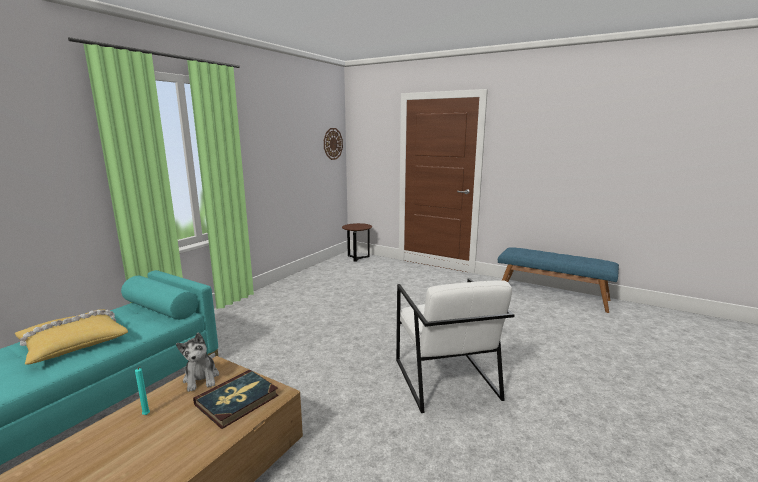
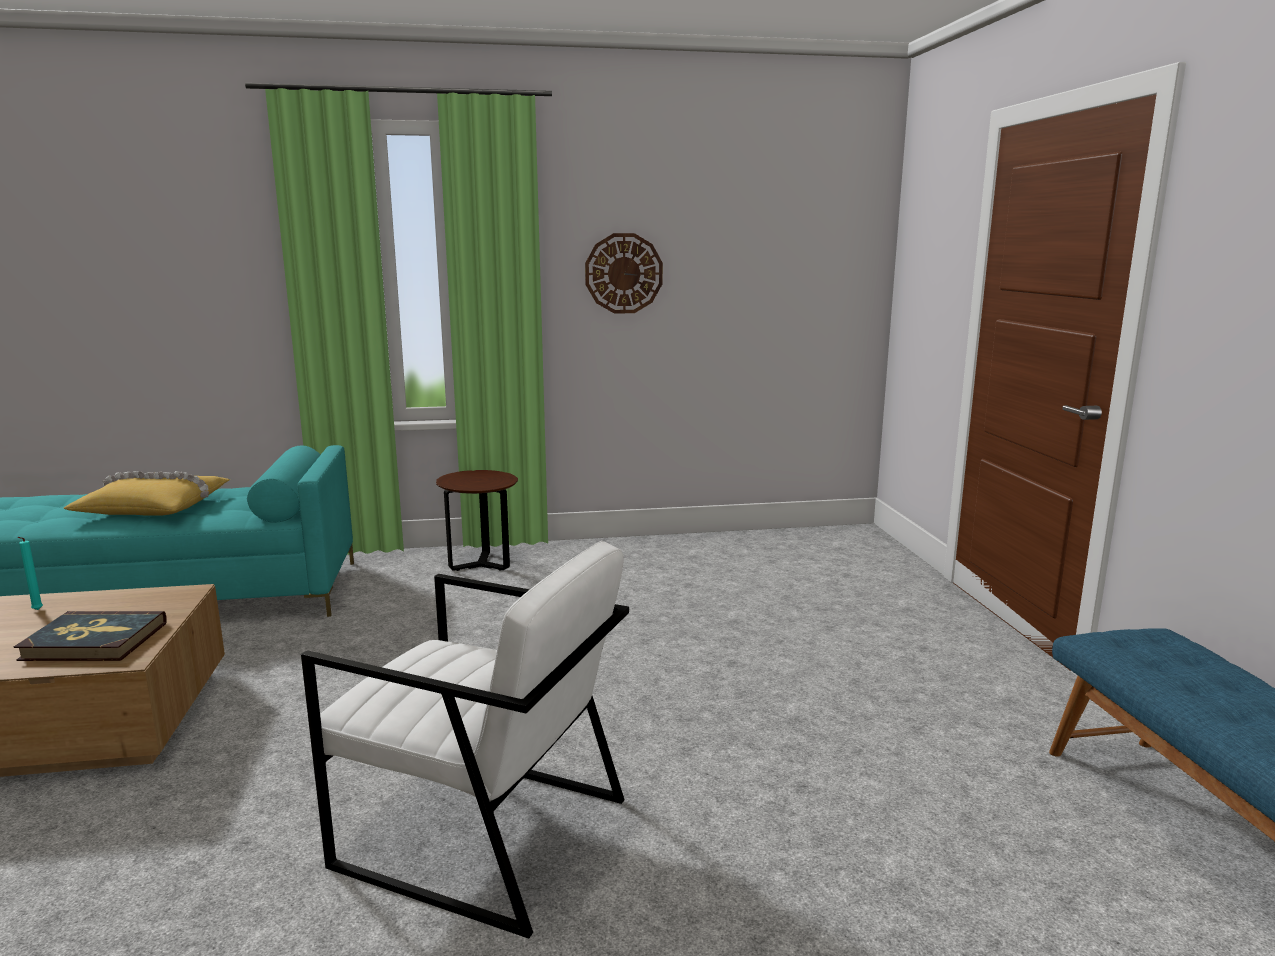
camera: 50 degrees right, 0 degrees up
(201, 378) = (142, 601): plush toy -> none
(332, 143) = (842, 254): wall clock -> wall clock (623, 273)
(357, 258) = (856, 544): brown side table -> brown side table (481, 564)
(445, 378) = (482, 833): white armchair -> white armchair turned 105 degrees counterclockwise

